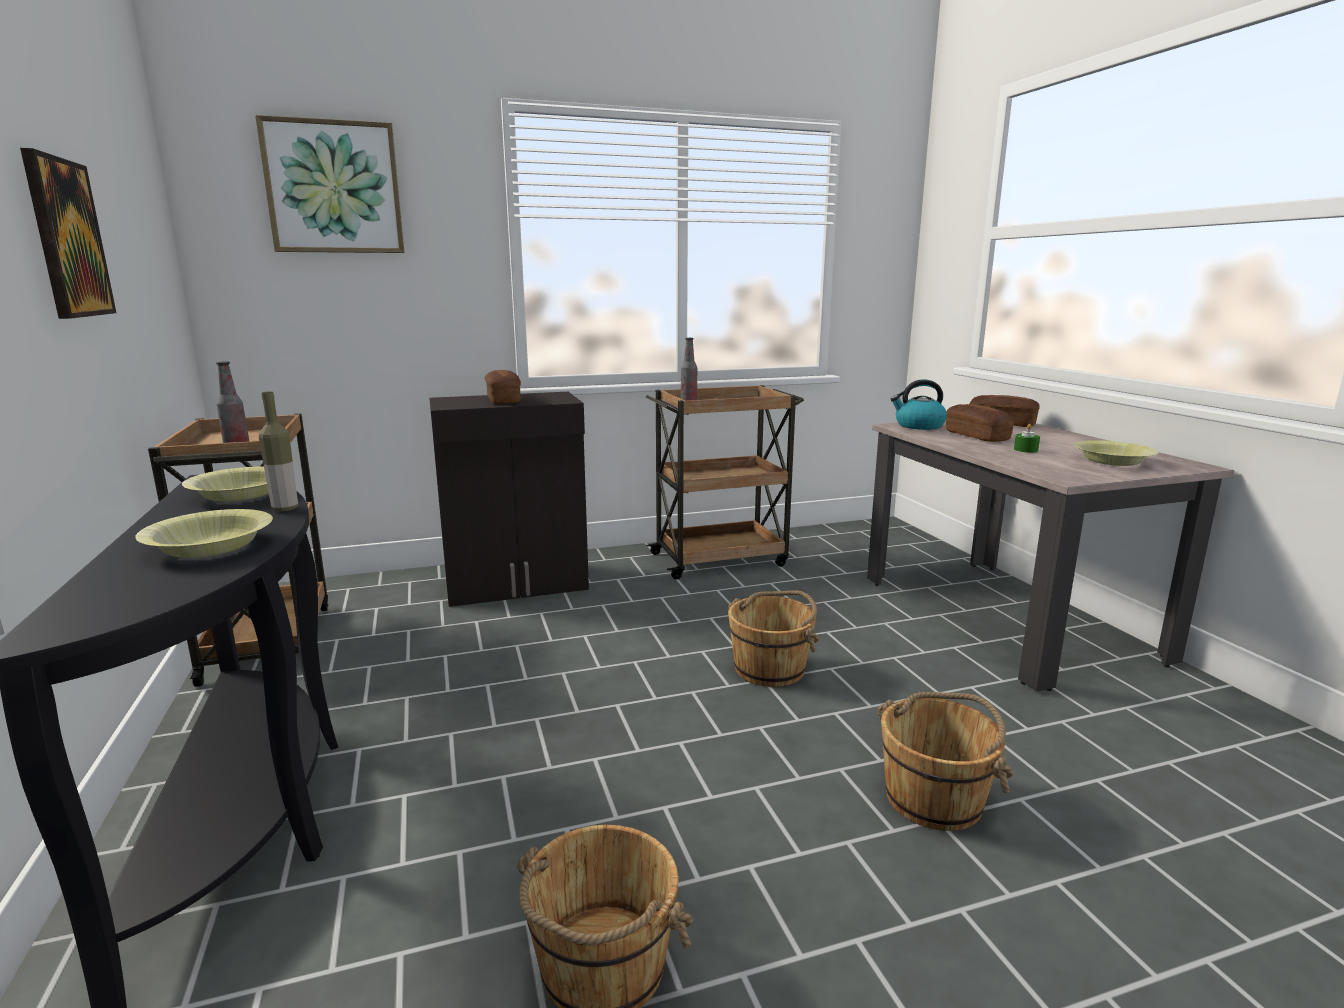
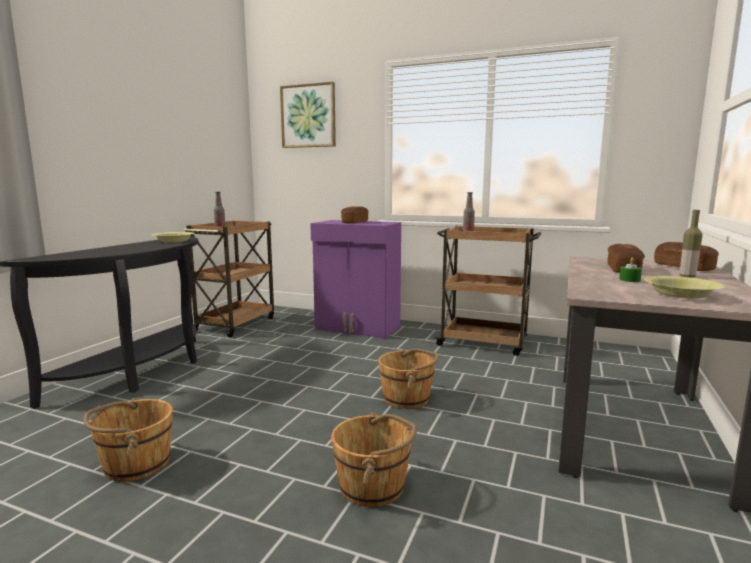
camera: 40 degrees right, 5 degrees down
(67, 238) = (159, 139): picture -> none
(210, 547) = (116, 250): yellow bowl -> none
(285, 509) = (168, 246): bottle -> bottle (687, 276)
(517, 585) = (357, 328): black cabinet -> purple cabinet
(918, 426) = (600, 260): kettle -> none

